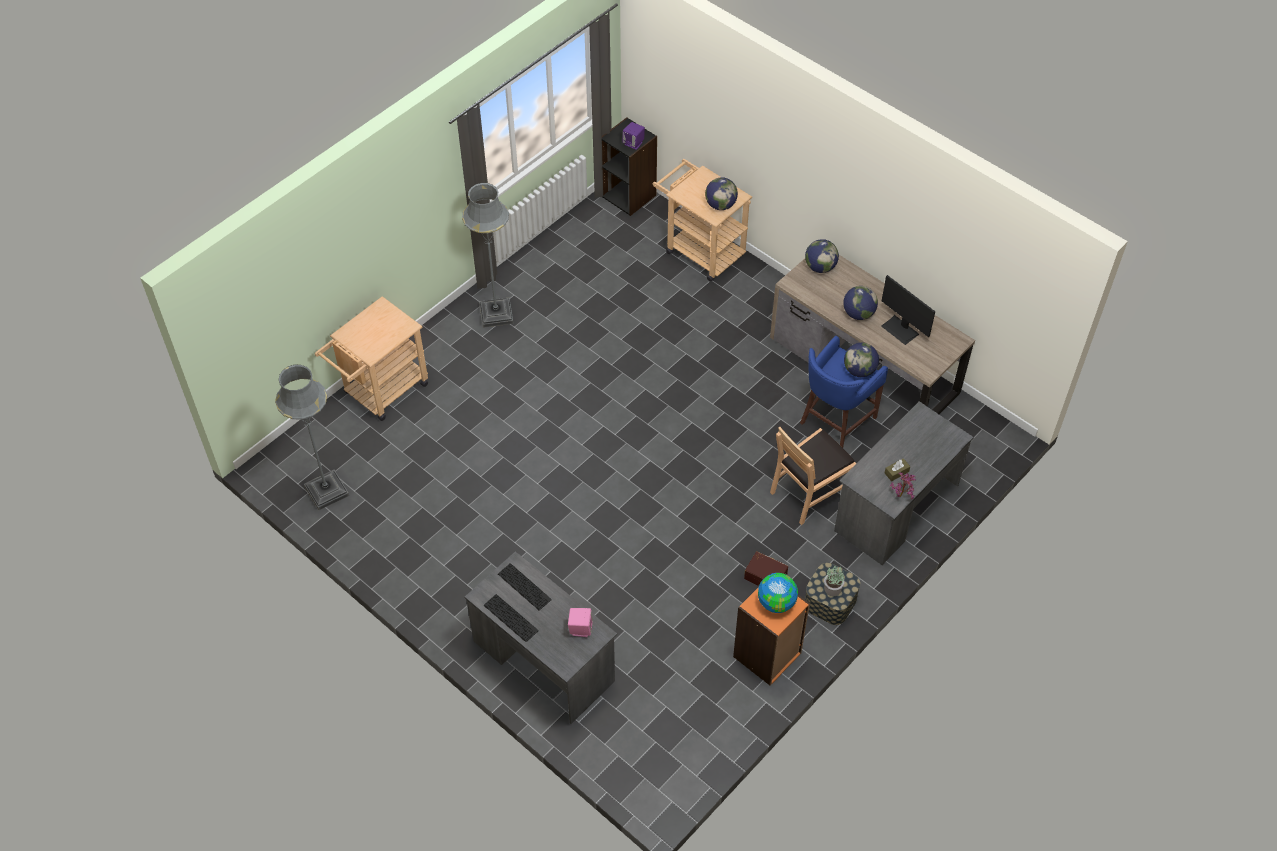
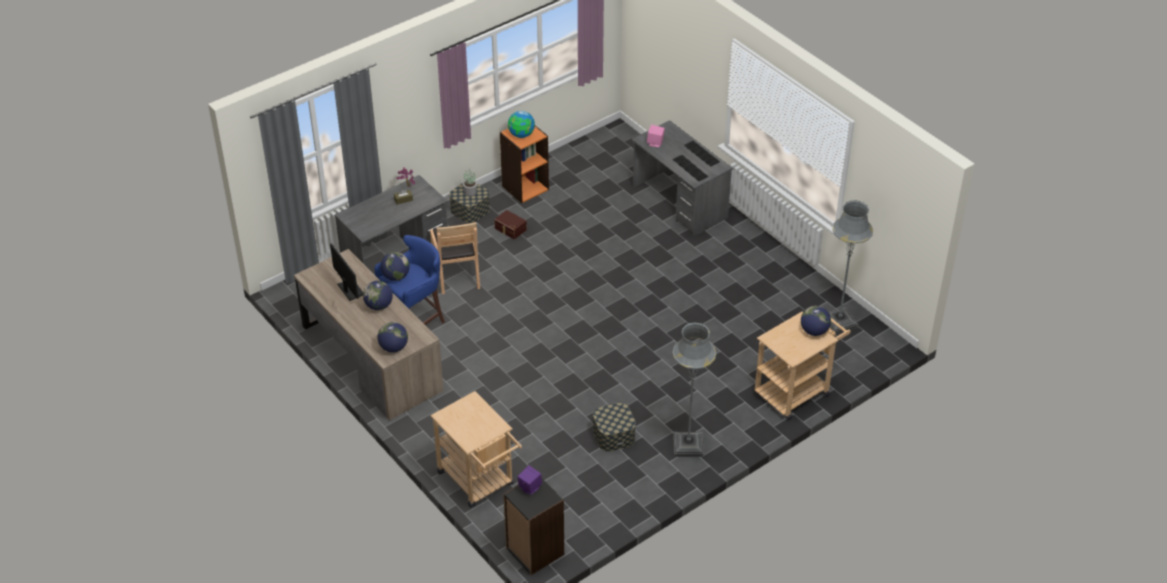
camera: 170 degrees left, 10 degrees down
(575, 314) = (613, 435): none -> storage box
(720, 205) = (463, 409): globe -> globe (814, 331)
(809, 492) = (457, 274): brown chair -> brown chair turned 105 degrees clockwise

